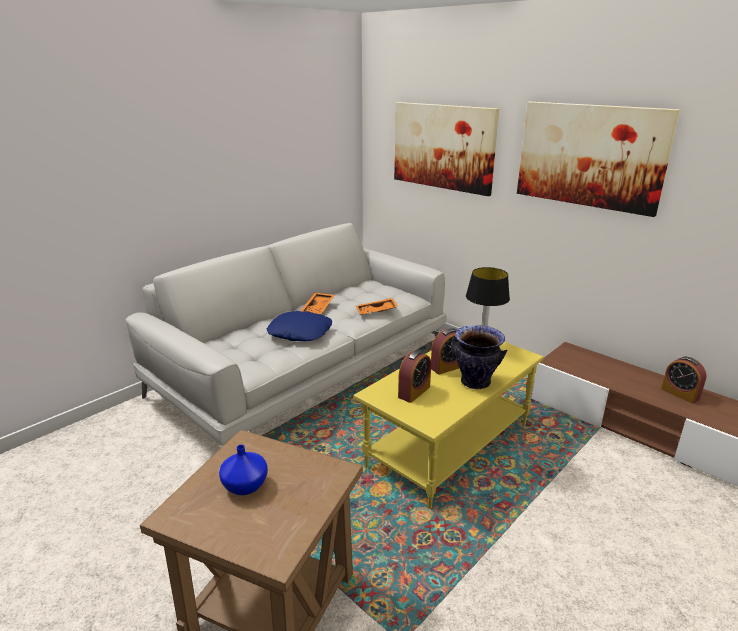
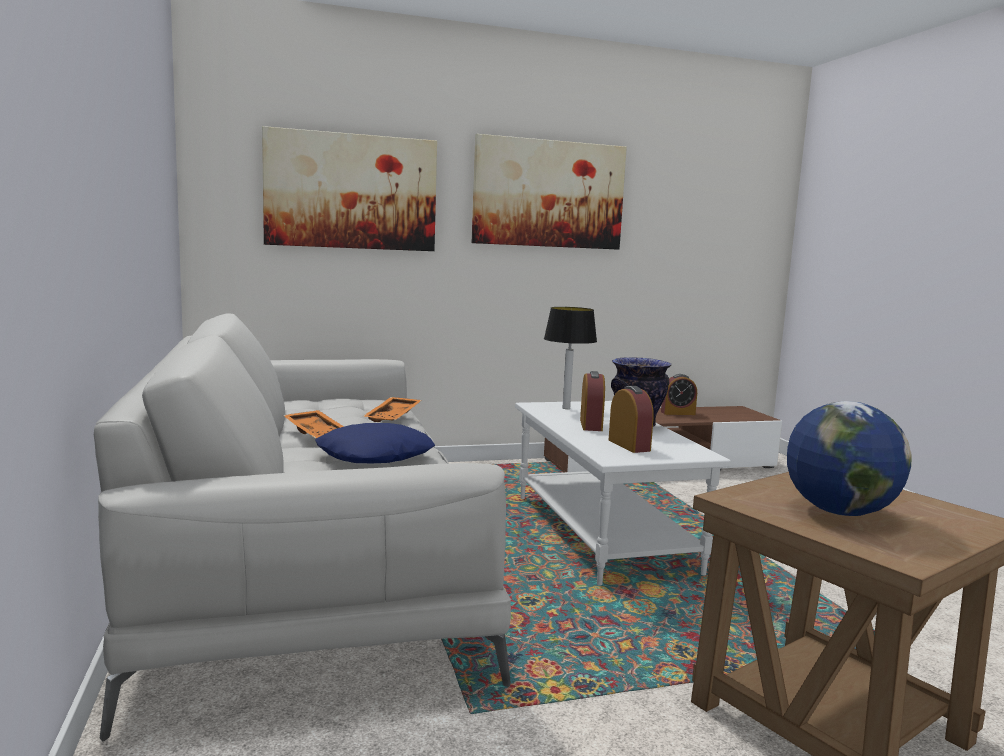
camera: 60 degrees left, 15 degrees down
(246, 485) = (839, 512): blue vase -> globe
(448, 444) = (599, 533): yellow coffee table -> white coffee table

